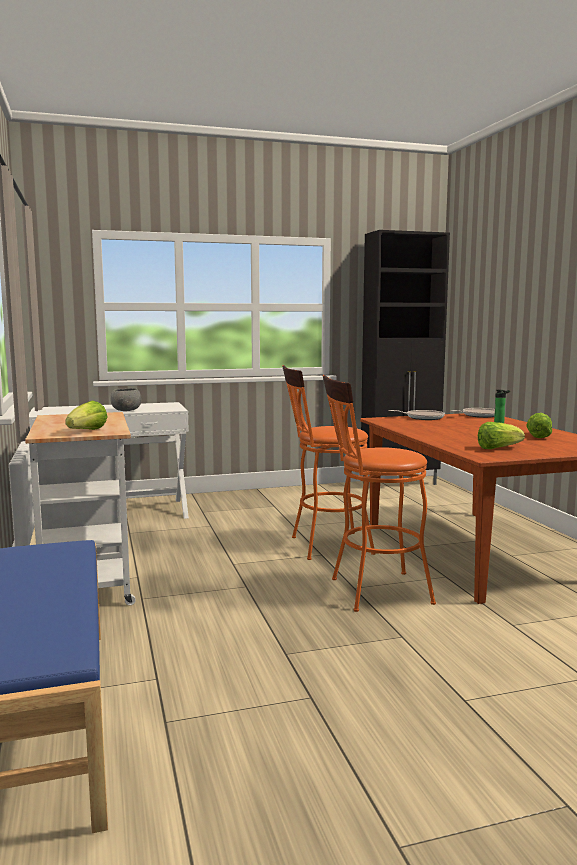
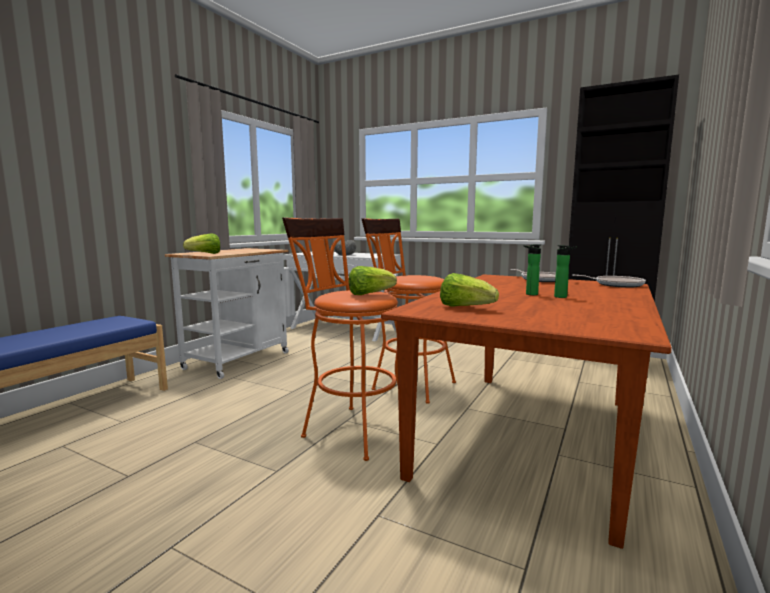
camera: 45 degrees right, 0 degrees up
(477, 432) = (529, 294): none -> bottle
(539, 436) = (582, 307): lettuce -> lettuce (370, 294)

